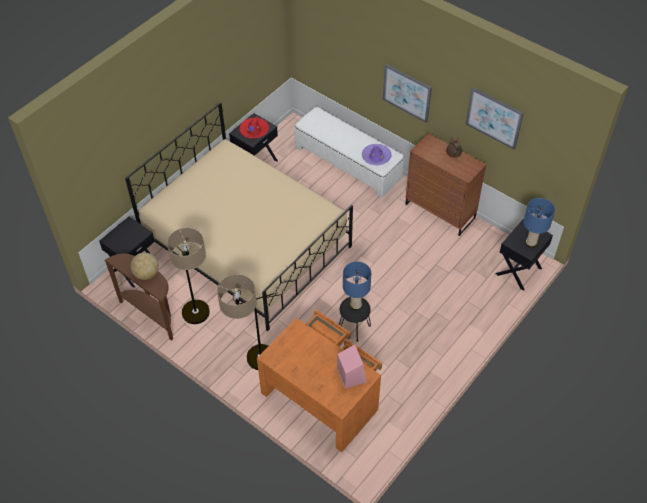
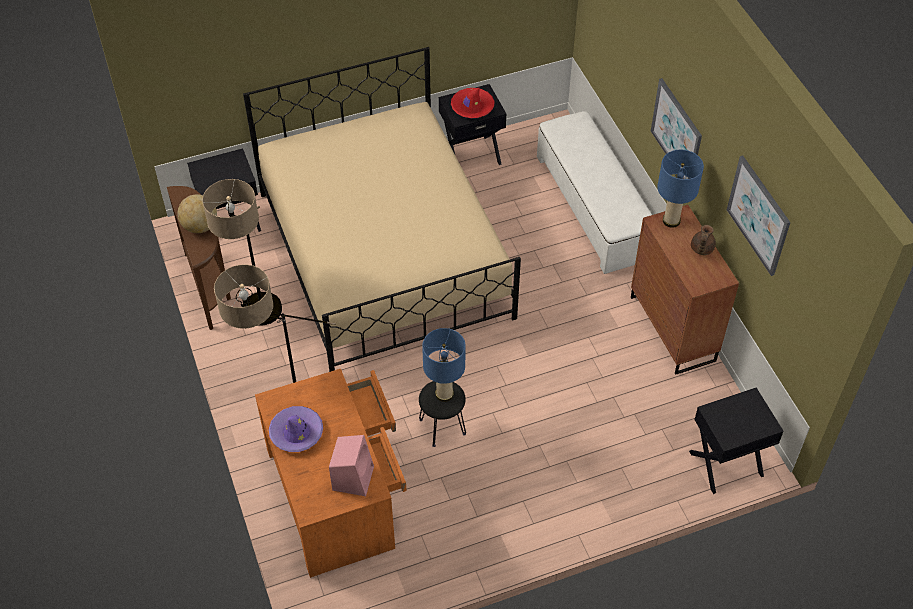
camera: 30 degrees right, 0 degrees up
(376, 157) = (616, 212): purple hat -> purple hat (296, 432)
(531, 243) = (742, 426): blue table lamp -> blue table lamp (671, 220)

